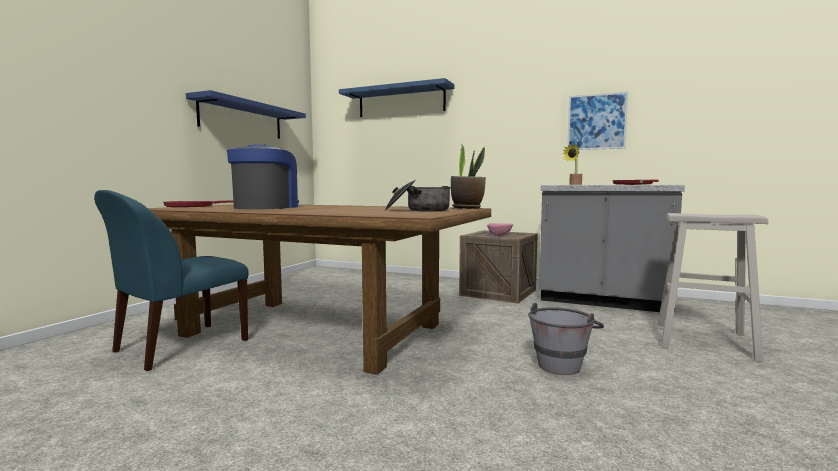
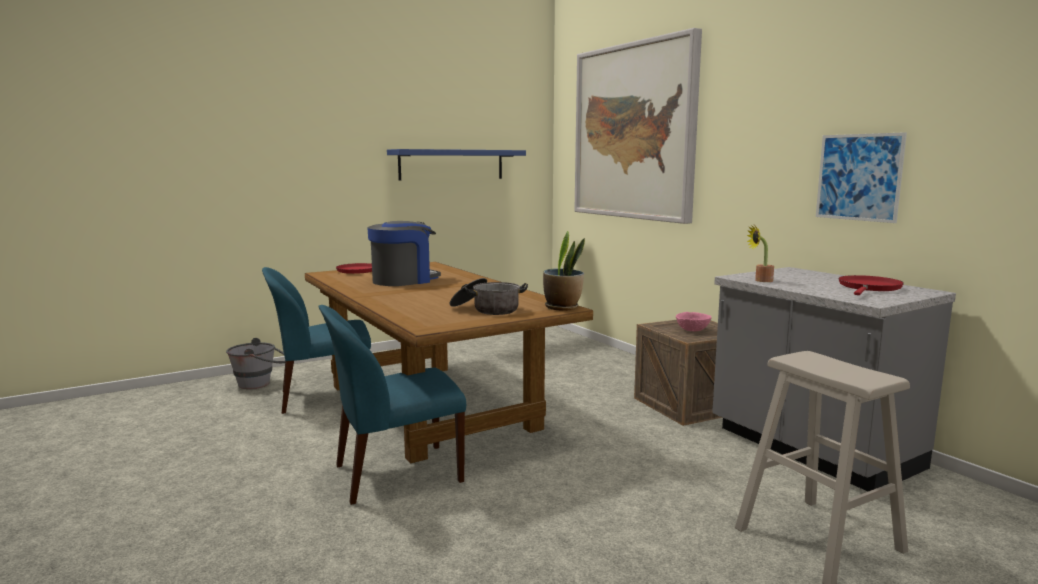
camera: 35 degrees right, 5 degrees up
(379, 387) = (395, 474): none -> blue chair
(401, 101) = (633, 132): blue shelf -> picture
(562, 363) = (580, 506): grey bucket -> grey bucket (261, 383)

